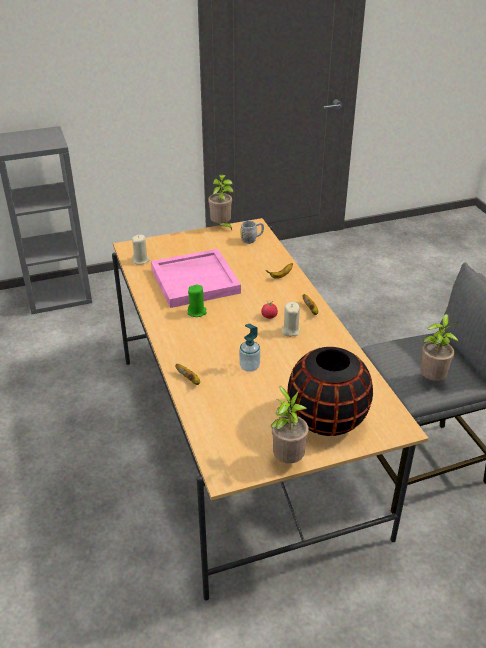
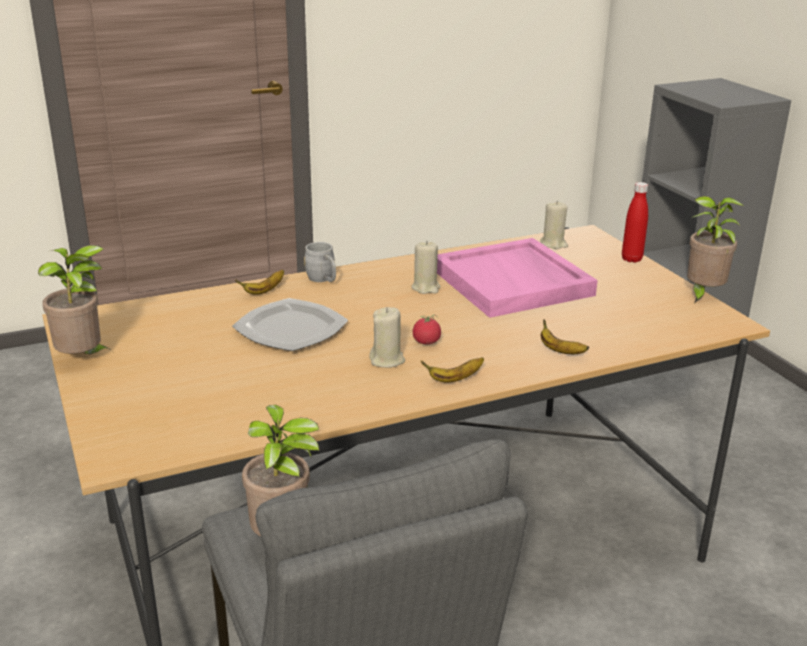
camera: 85 degrees right, 10 degrees down
(171, 238) = (631, 259): none -> red bottle
(197, 312) = (426, 288): green candle -> beige candle
(249, 367) = (291, 329): soap dispenser -> plate
(252, 239) = (676, 322): grey mug -> grey mug (323, 280)
(326, 419) = (156, 390): black vase -> none

